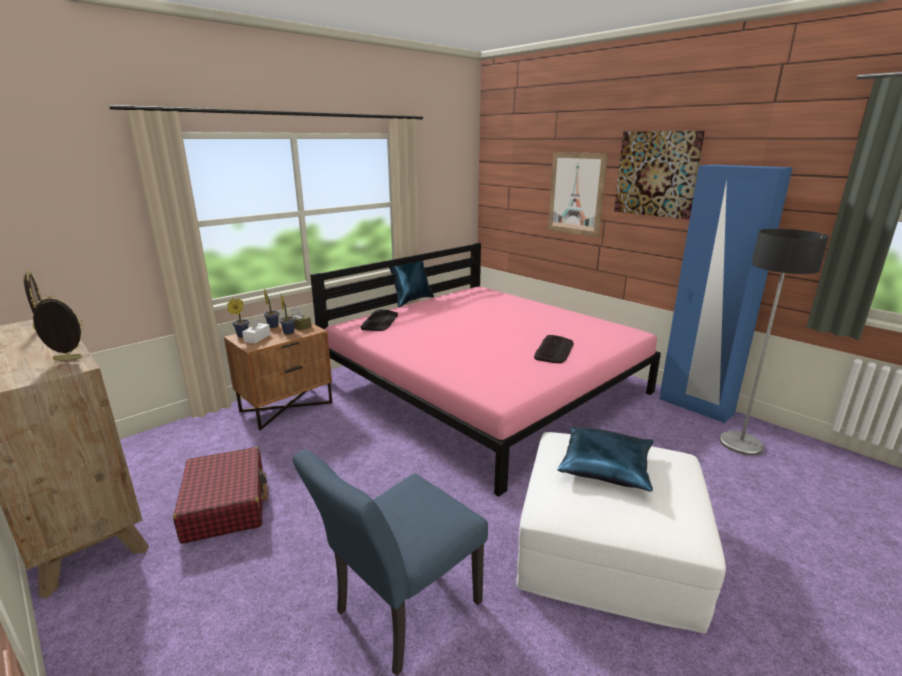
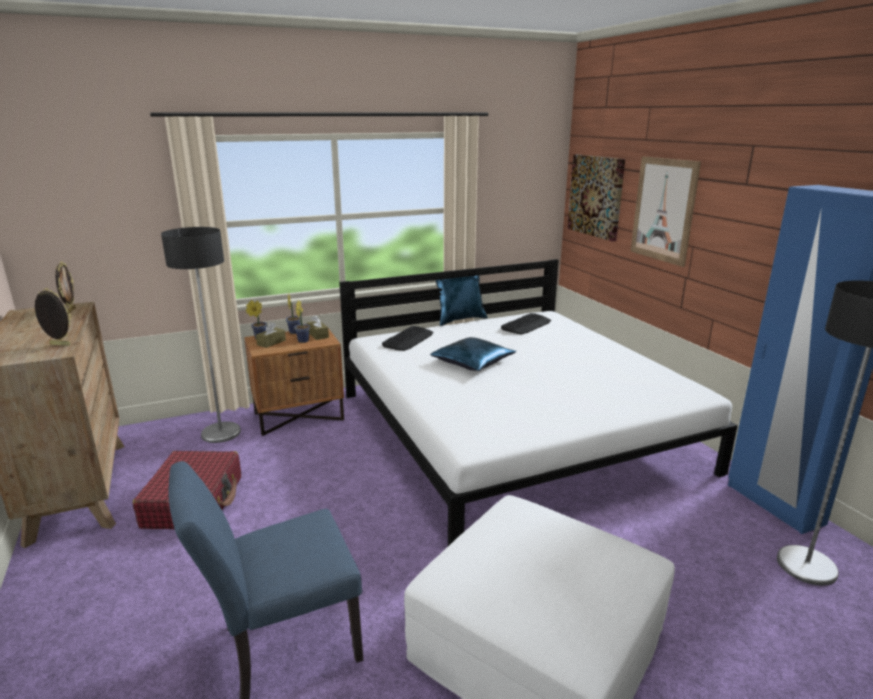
camera: 20 degrees right, 0 degrees up
(214, 435) = (221, 433): none -> floor lamp
(257, 338) = (271, 342): white tissue box -> brown tissue box
(484, 386) = (513, 430): pink bed -> white bed
(554, 350) = (577, 400): keyboard -> keyboard (526, 325)
(606, 466) = (539, 548): blue pillow -> blue pillow (473, 362)
(657, 174) = (755, 192): picture -> picture (596, 196)

